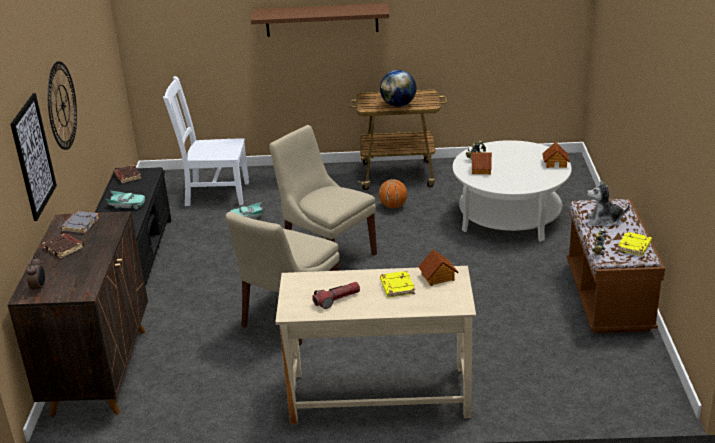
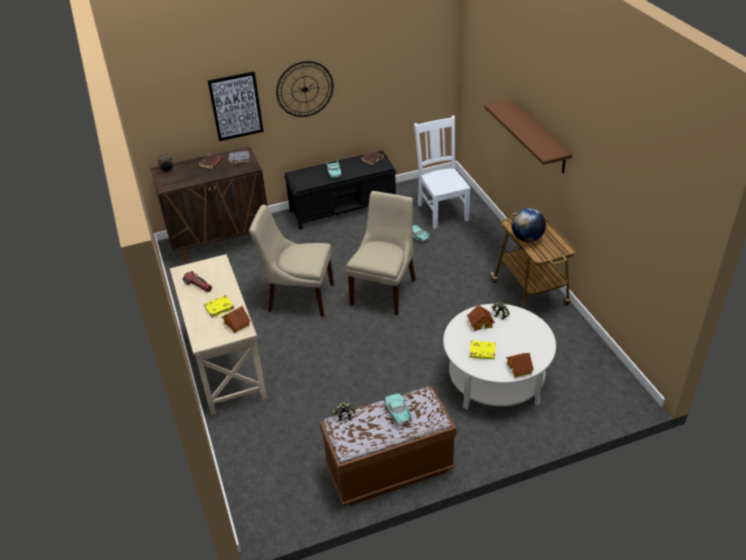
camera: 70 degrees right, 10 degrees up
(393, 206) = (474, 304): basketball -> none
(604, 220) = (398, 412): plush toy -> turquoise toy car
(634, 246) = (358, 439): yellow book -> yellow book (482, 352)

